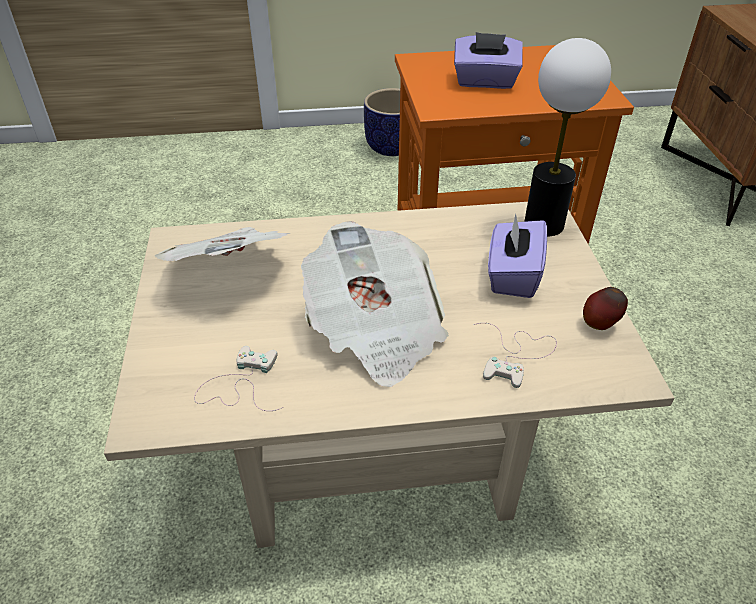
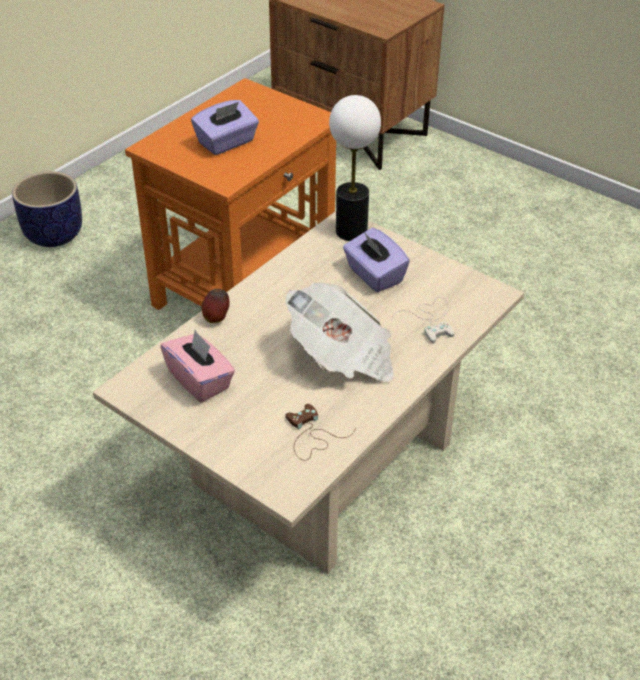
camera: 45 degrees left, 0 degrees up
(230, 269) = (200, 380): newspaper -> pink tissue box
(240, 384) = (311, 435): white game controller -> brown game controller
(599, 325) = (451, 276): apple -> apple (216, 319)

